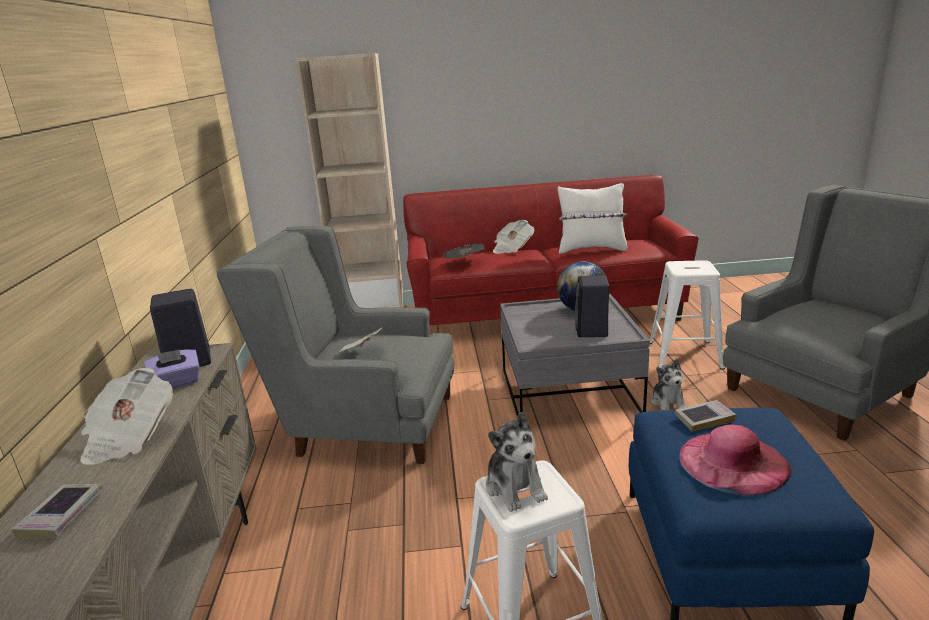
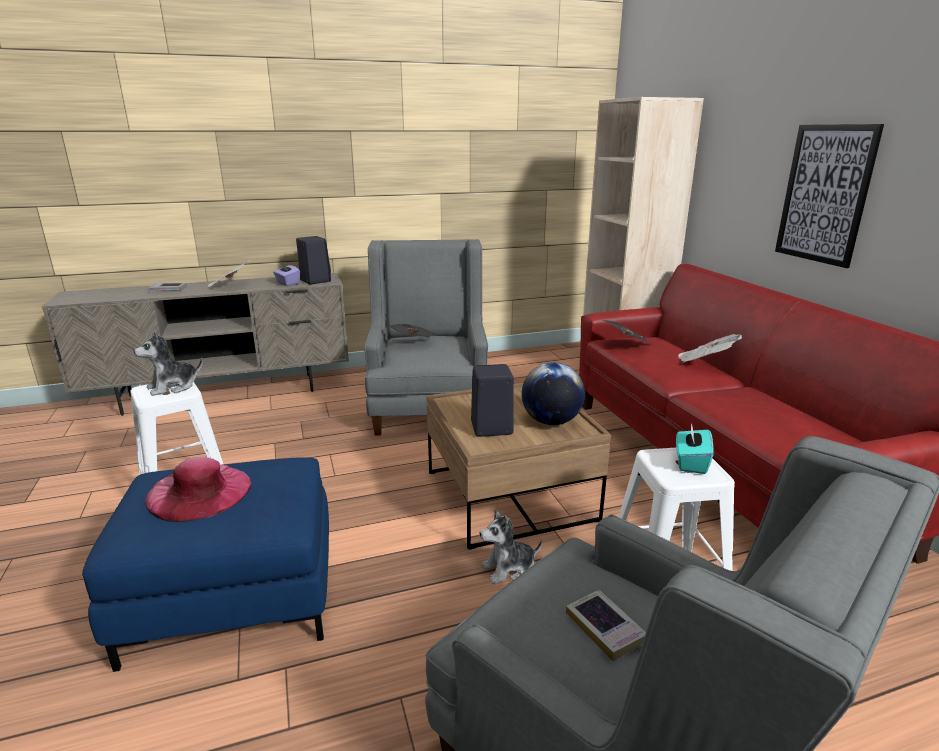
camera: 75 degrees right, 0 degrees up
(521, 113) = (825, 194): none -> picture
(568, 393) = (510, 495): grey coffee table -> brown coffee table
(591, 249) = (749, 406): white pillow -> none
(689, 265) = (690, 462): none -> turquoise tissue box
(704, 419) = (278, 482): book -> book (605, 628)

